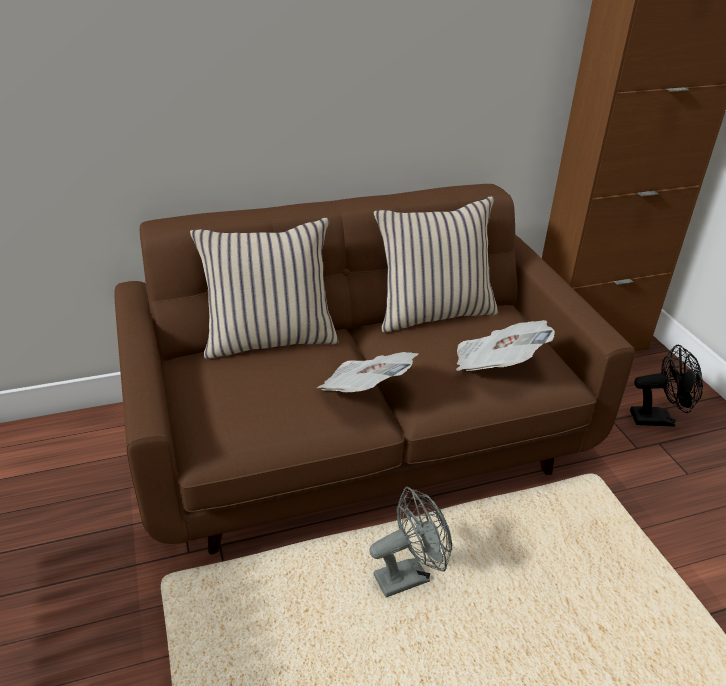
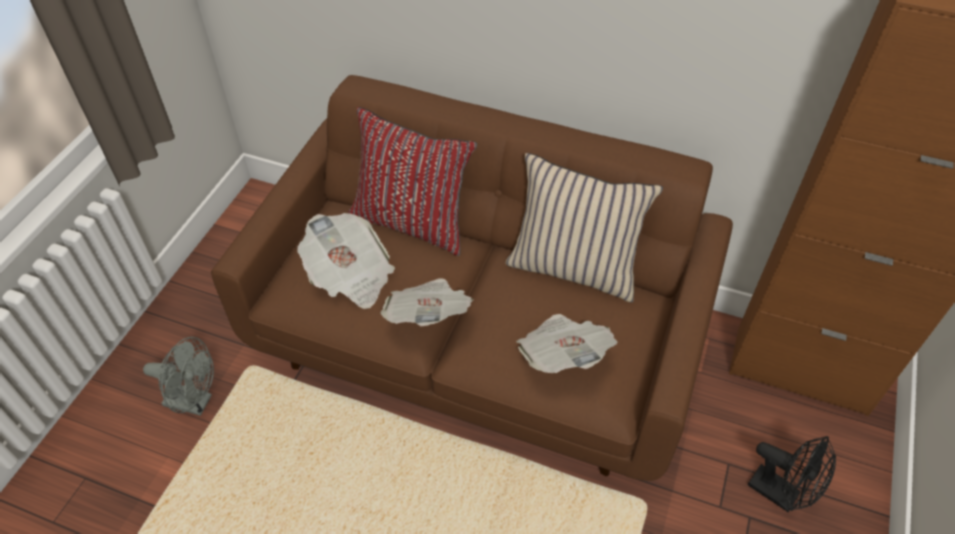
camera: 40 degrees right, 15 degrees up
(261, 397) = (350, 276): none -> newspaper
(269, 339) = (412, 222): beige pillow -> red pillow
(409, 575) = (403, 478): grey fan -> grey fan (195, 402)

